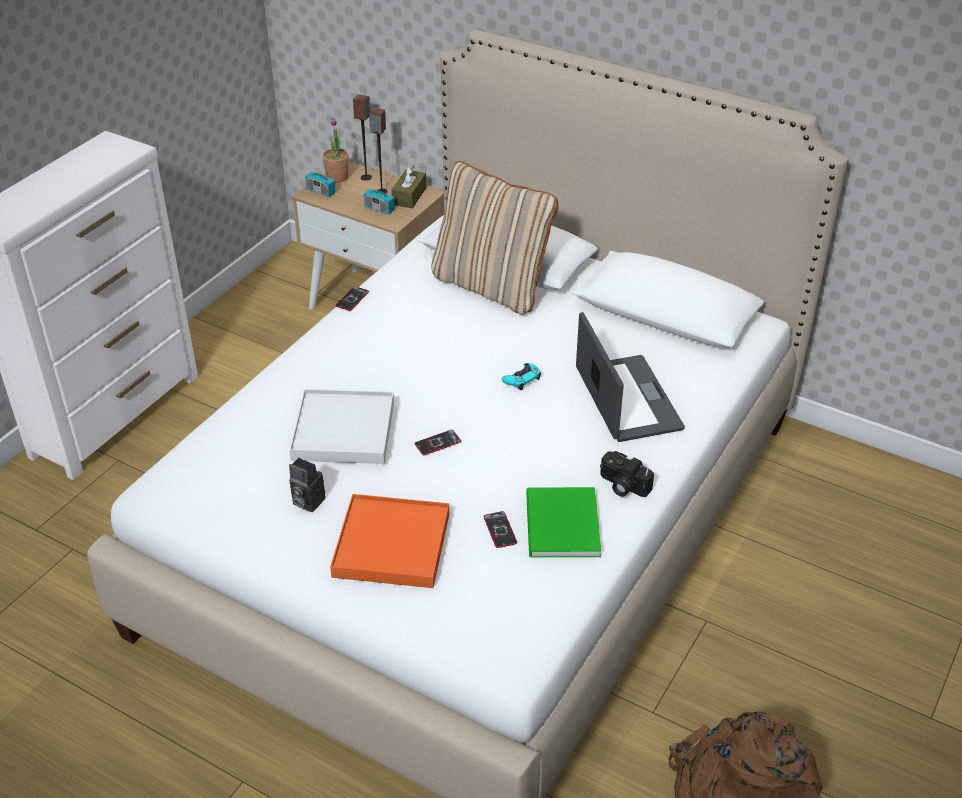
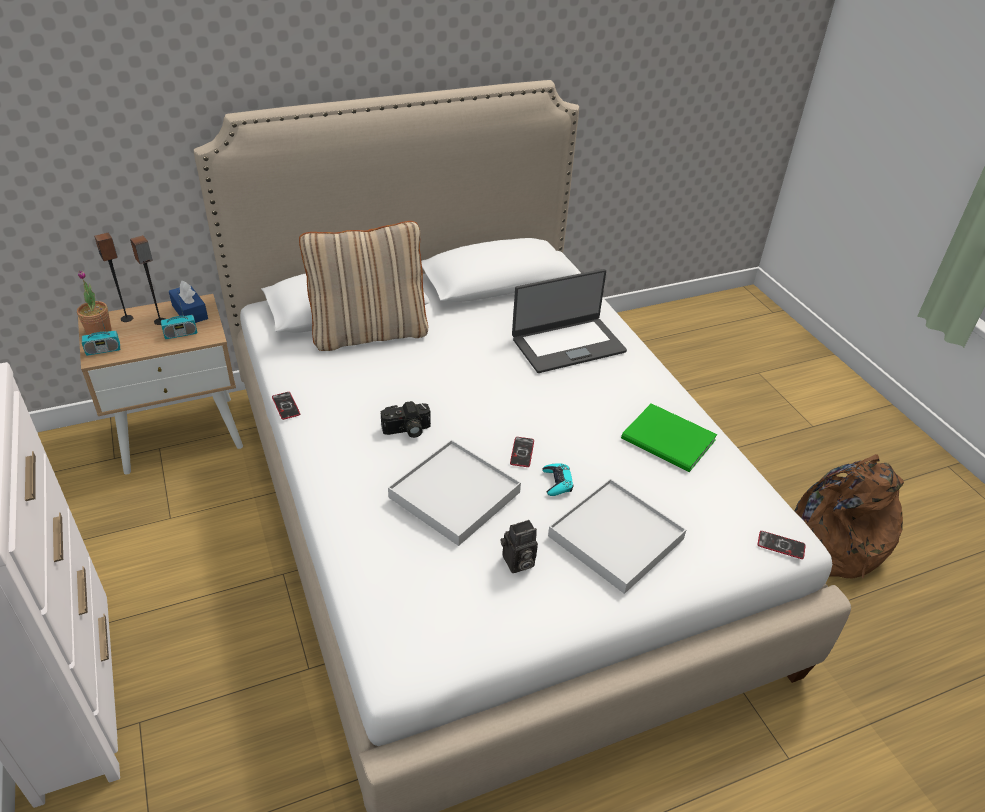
camera: 55 degrees left, 0 degrees up
(391, 545) = (615, 538): orange tray -> white tray
(409, 196) = (190, 312): brown tissue box -> blue tissue box
(500, 530) = (647, 472): phone -> phone (781, 545)
(522, 379) = (494, 375): turquoise game controller -> turquoise game controller (557, 482)
(622, 486) = (653, 393): camera -> camera (407, 430)
(626, 399) = (567, 344): laptop -> laptop turned 135 degrees clockwise

